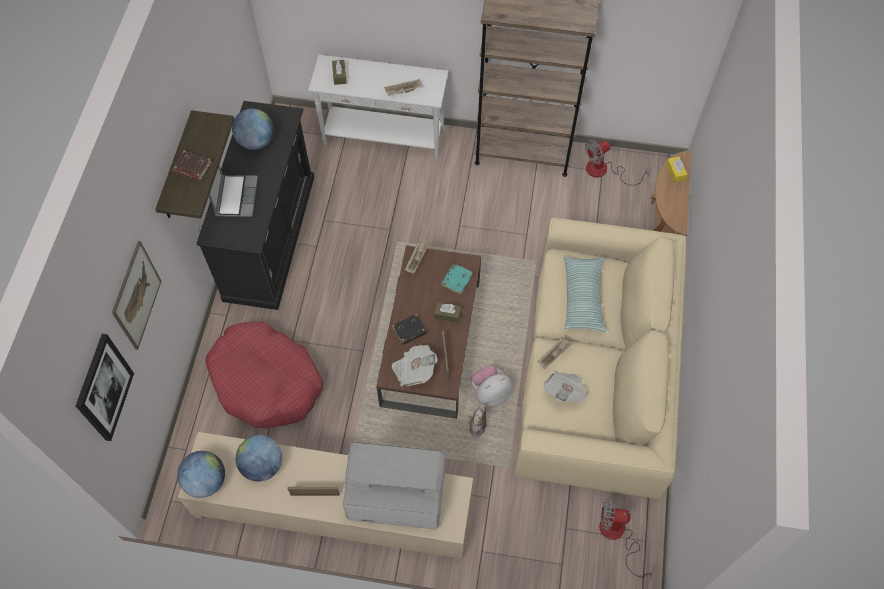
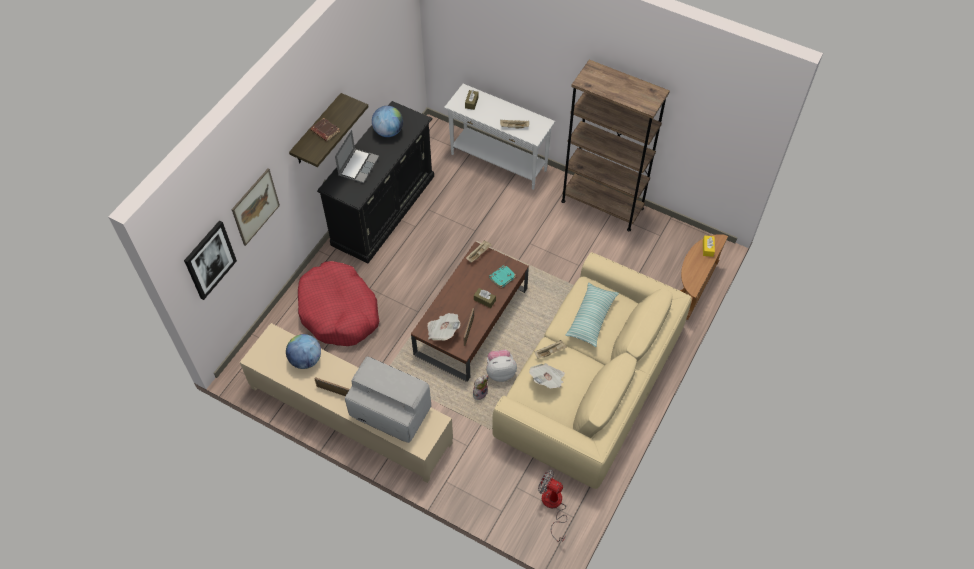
camera: 20 degrees right, 5 degrees down
(206, 481) = (263, 357): globe -> none
(409, 331) = (451, 303): black book -> none
(604, 171) = (662, 236): fan -> none

